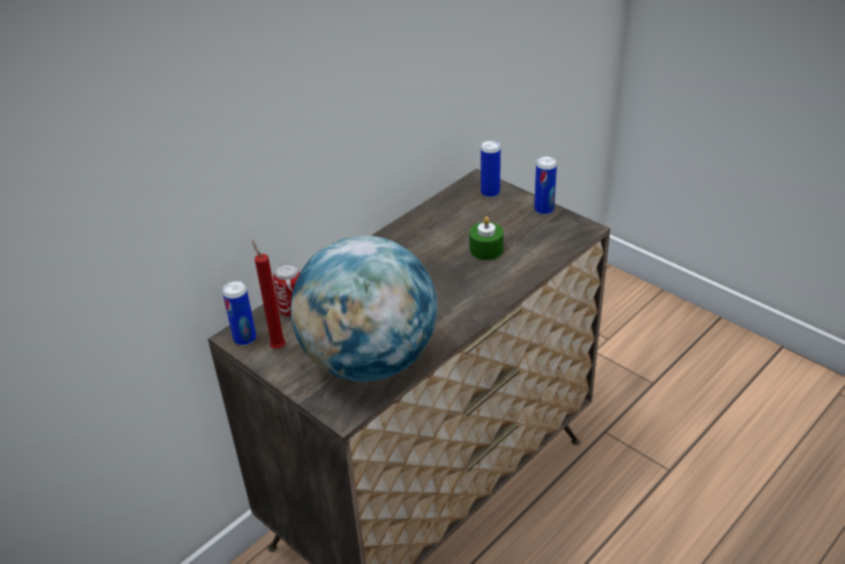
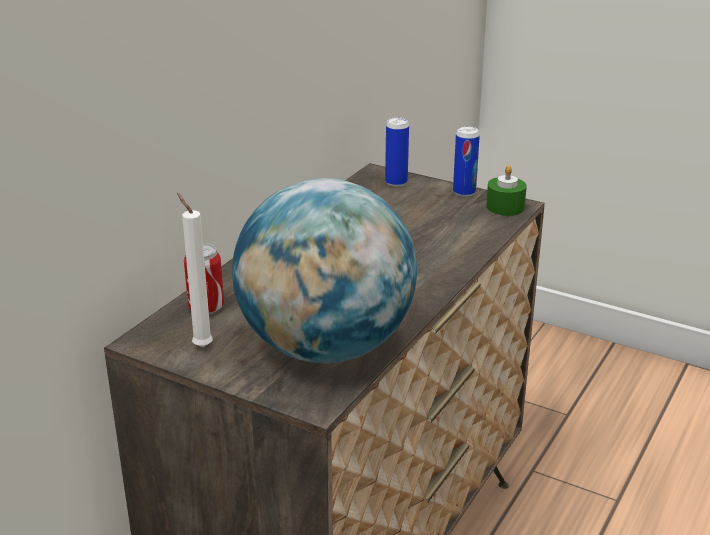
camera: 15 degrees left, 10 degrees down
(245, 339) = (154, 342): can -> none
(277, 346) = (200, 345): red candle -> white candle
(486, 249) = (416, 231): green candle -> green candle (505, 207)

